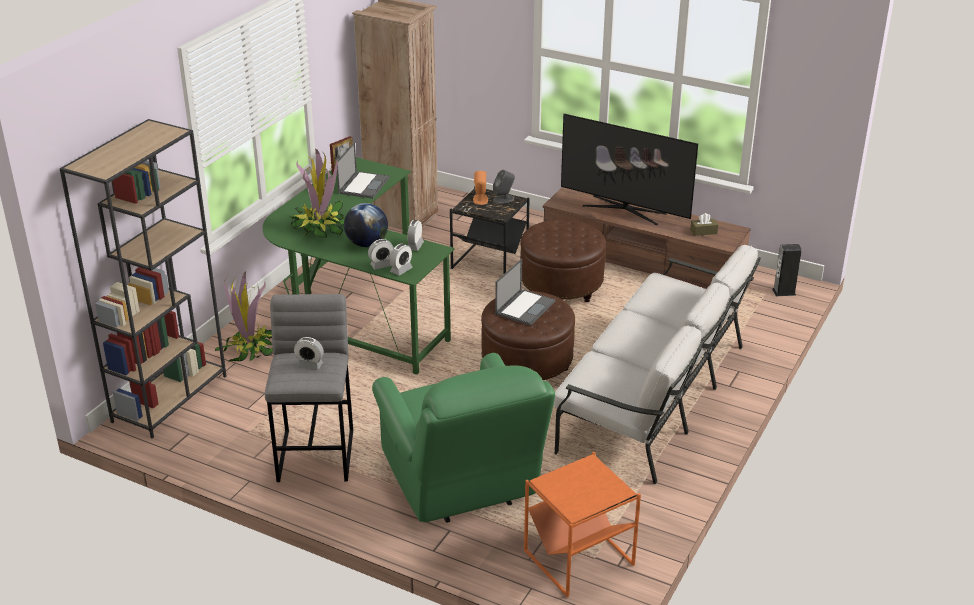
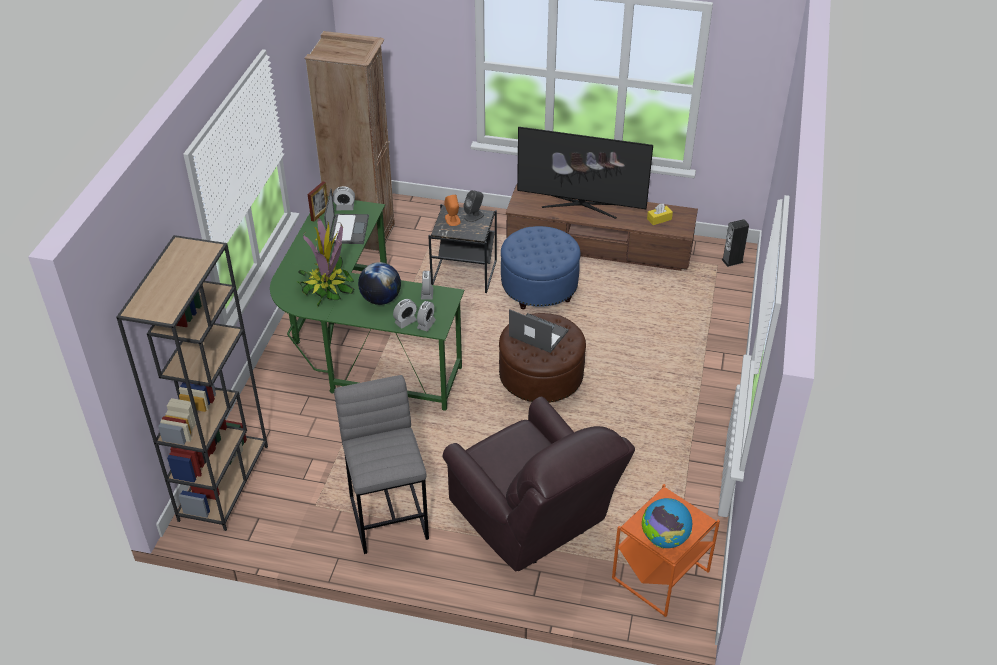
camera: 15 degrees left, 10 degrees up
(251, 349) = (279, 411): potted plant -> none
(310, 365) = (385, 449): alarm clock -> alarm clock (345, 207)
(463, 487) = (534, 523): green armchair -> brown armchair
(525, 307) = (537, 333): laptop -> laptop turned 75 degrees counterclockwise
(561, 287) = (539, 290): brown ottoman -> blue ottoman
(571, 499) = (664, 538): none -> globe
(655, 396) = (663, 393): white sofa -> none
(703, 231) = (659, 219): brown tissue box -> yellow tissue box

